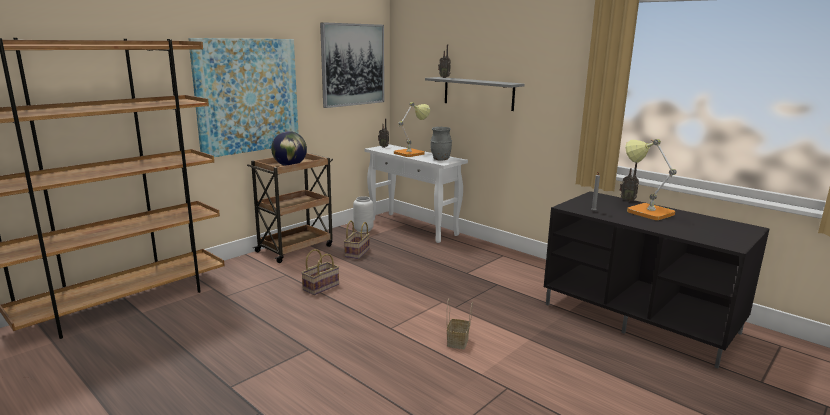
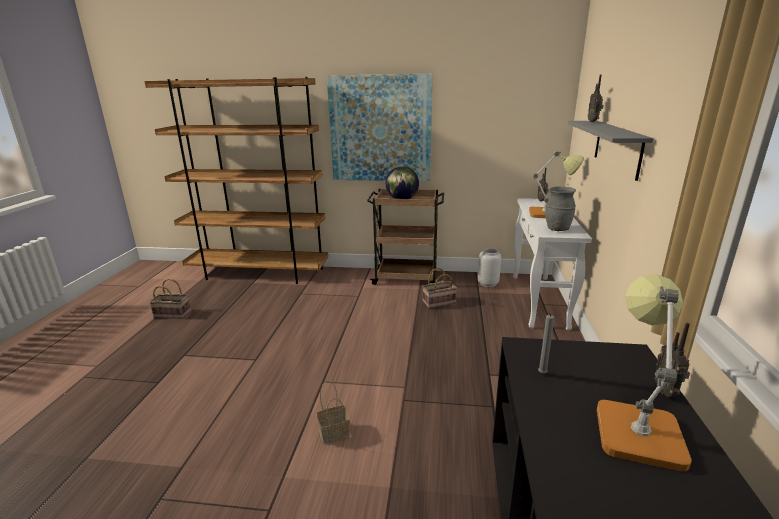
camera: 55 degrees right, 5 degrees up
(321, 286) = (357, 317): basket -> basket (173, 314)
(353, 65) = (514, 101): picture -> none

